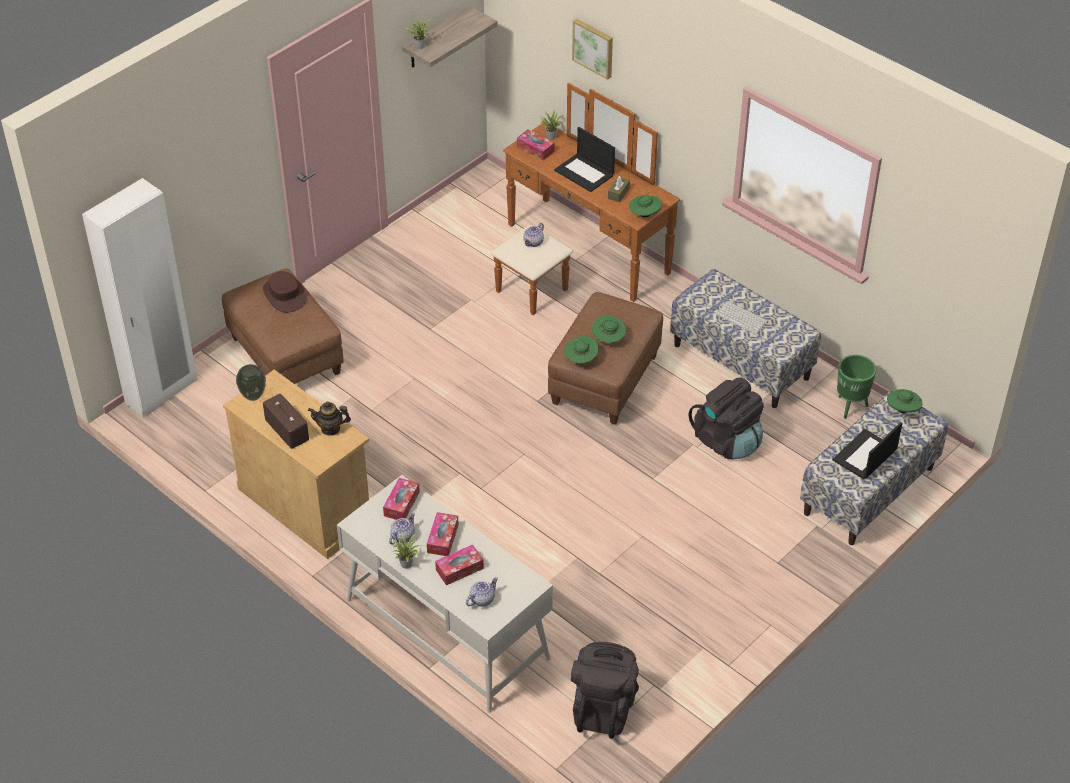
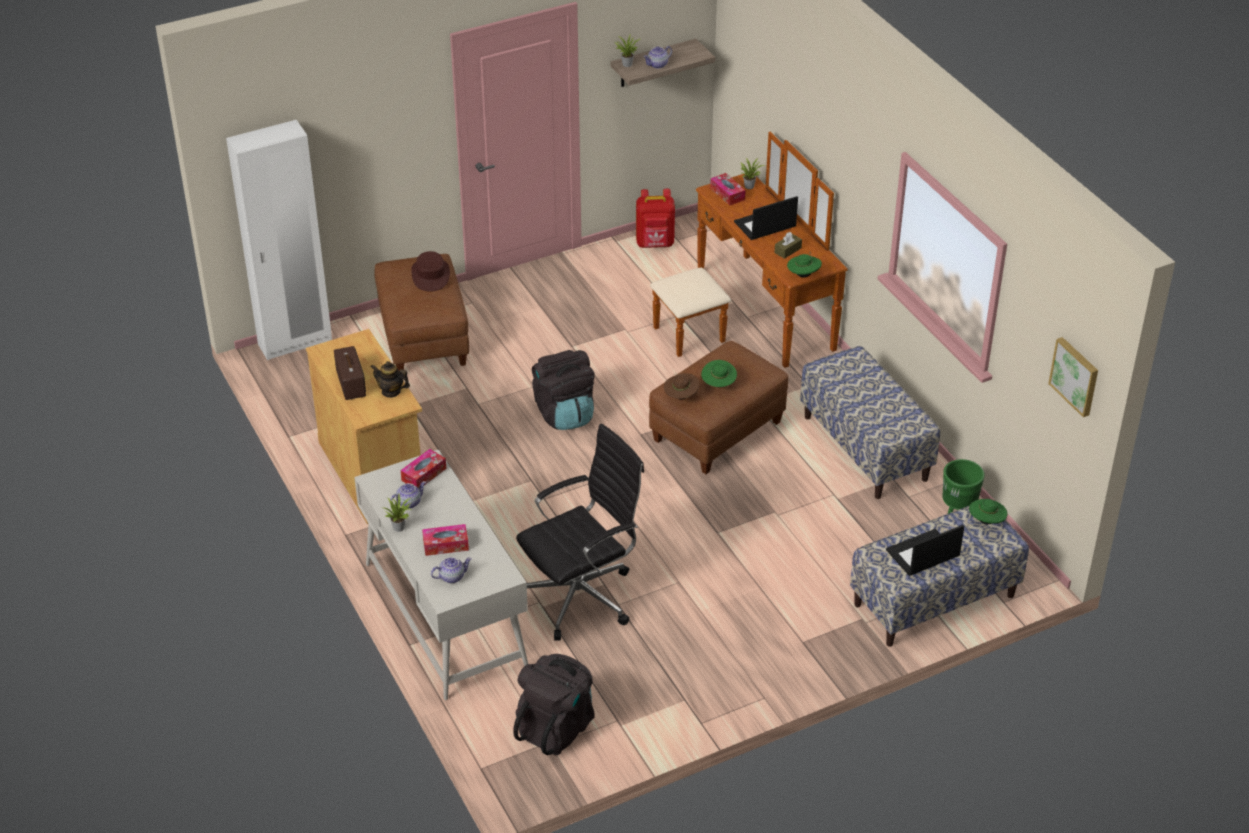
camera: 20 degrees right, 5 degrees down
(253, 396) = (337, 346): vase -> none
(442, 538) = (445, 514): tissue box -> none
(456, 207) = (655, 244): none -> red backpack
(533, 242) = (694, 283): teapot -> teapot (657, 65)
(562, 574) = (581, 596): none -> black office chair
(580, 359) = (681, 396): green hat -> brown hat
(585, 173) = (764, 225): laptop -> laptop turned 90 degrees clockwise
(594, 47) = (792, 96): picture -> picture (1075, 376)
(727, 441) = (811, 517): black backpack -> black backpack (564, 413)
(742, 318) = (865, 397): keyboard -> none

